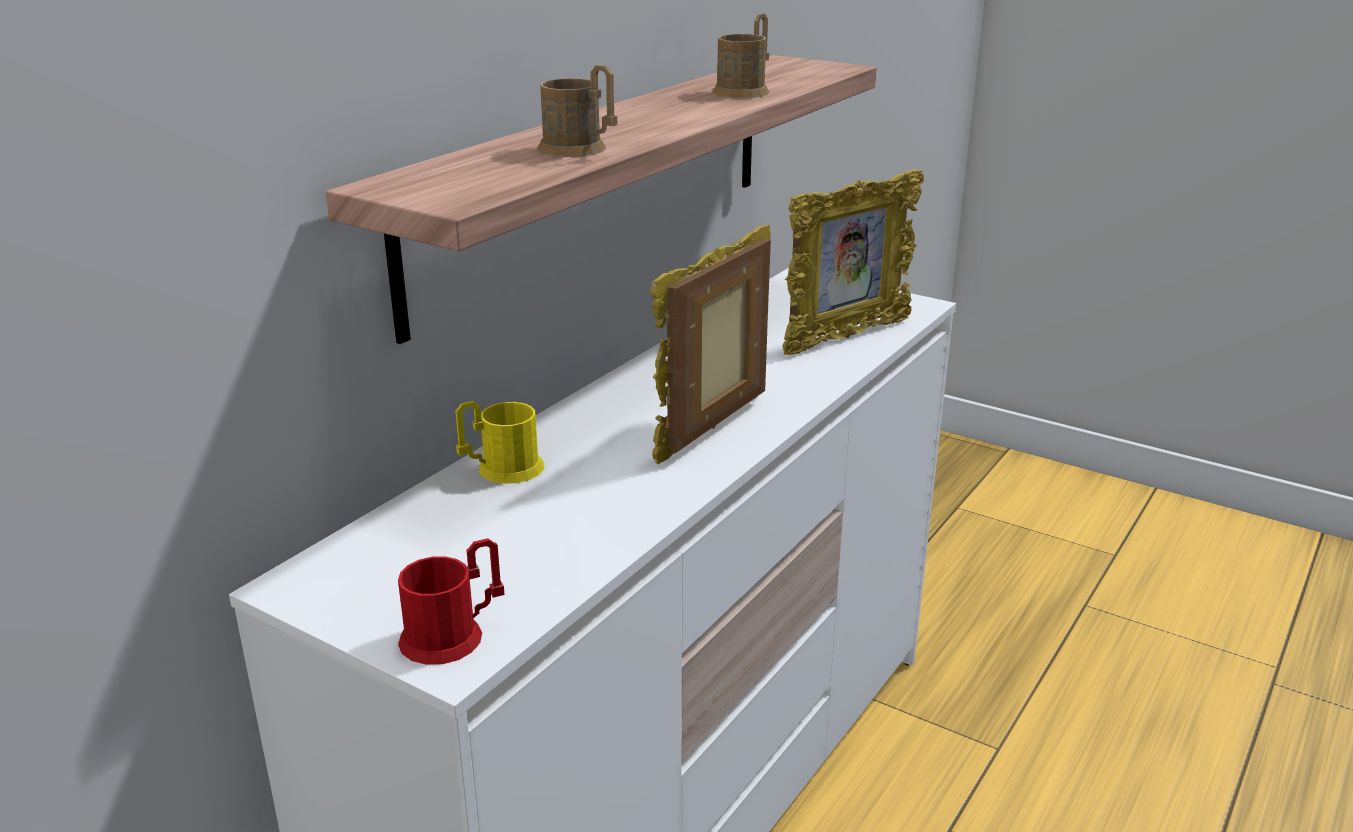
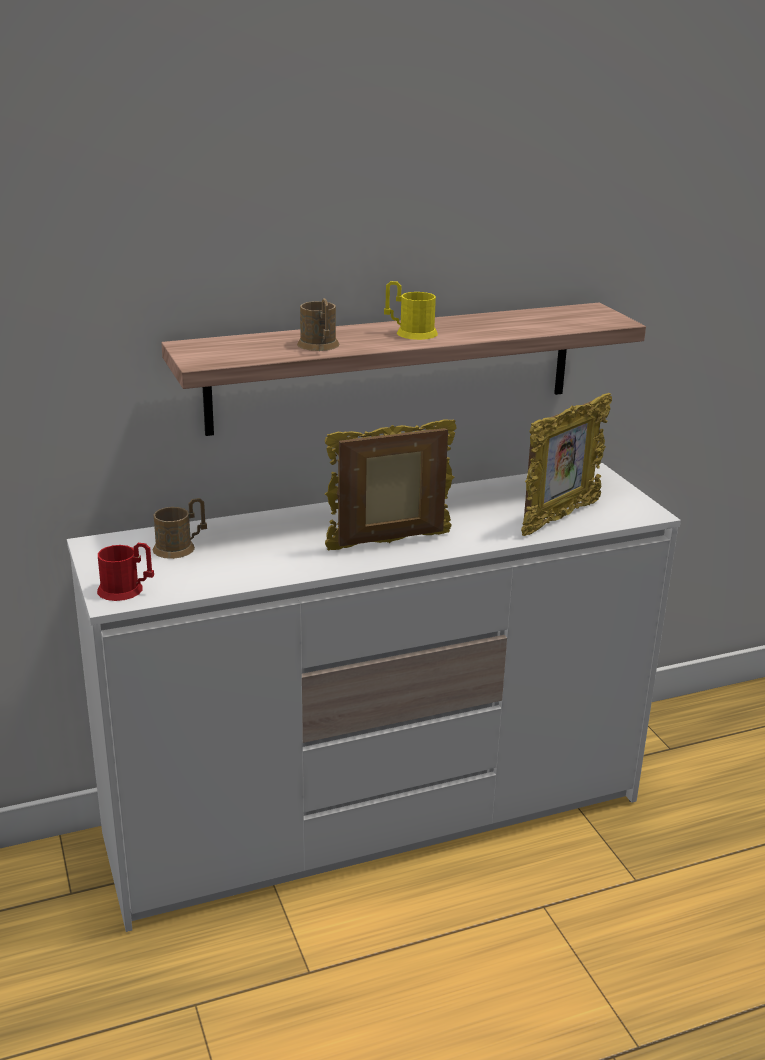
camera: 35 degrees right, 0 degrees up
(501, 469) = (251, 526): yellow mug -> yellow mug (410, 333)
(745, 90) = (506, 326): brown mug -> brown mug (180, 547)
(845, 337) = (559, 518): picture frame -> picture frame turned 45 degrees counterclockwise

